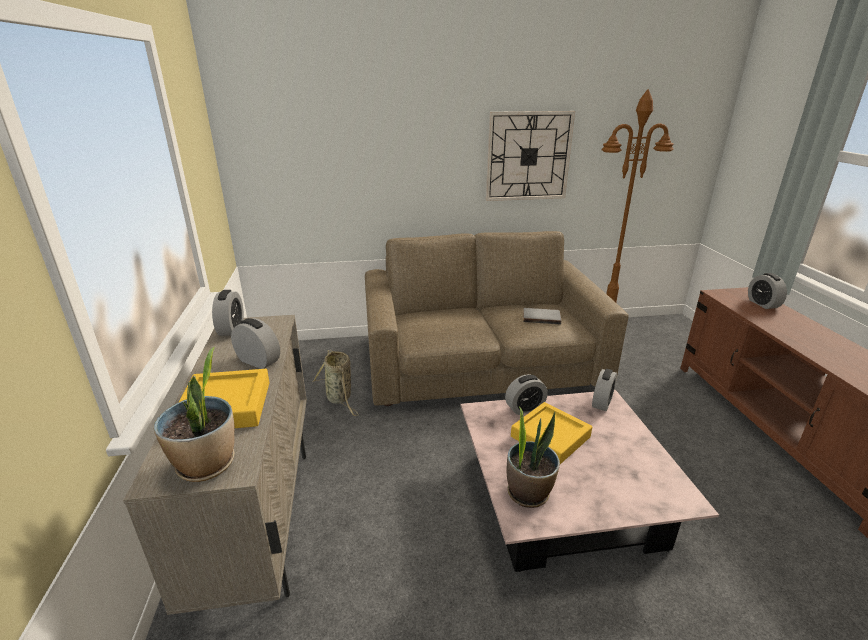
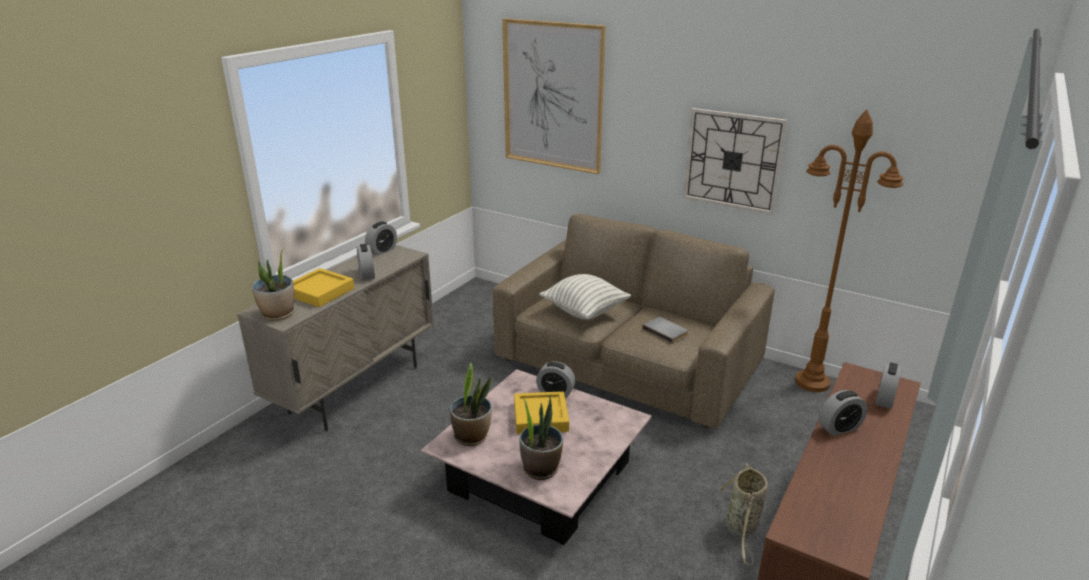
camera: 40 degrees right, 0 degrees up
(333, 120) = (552, 96): none -> picture
(340, 398) = (483, 340): basket -> basket (742, 528)
(459, 326) = (584, 311): none -> pillow
(602, 402) = (621, 417): alarm clock -> alarm clock (839, 428)
(628, 486) = (540, 468): none -> potted plant

